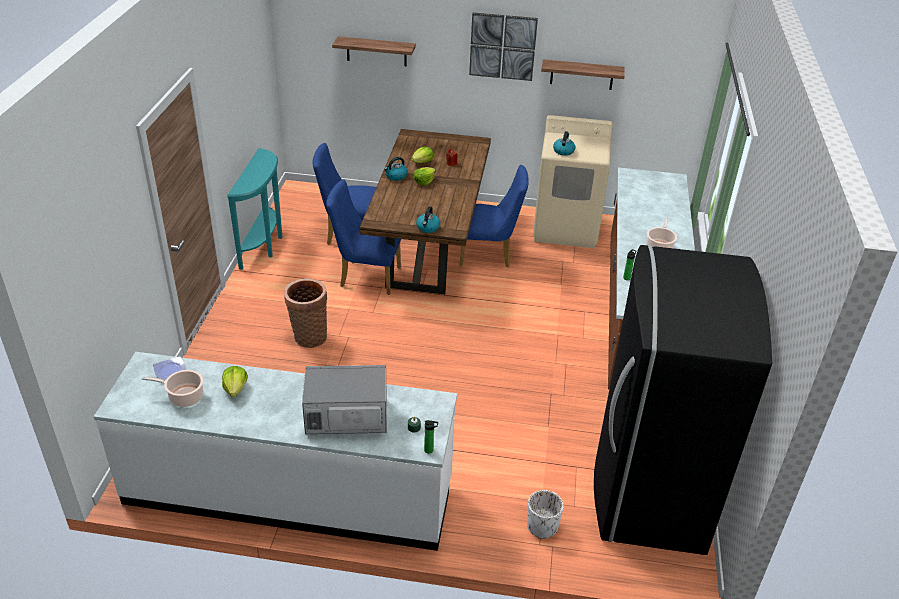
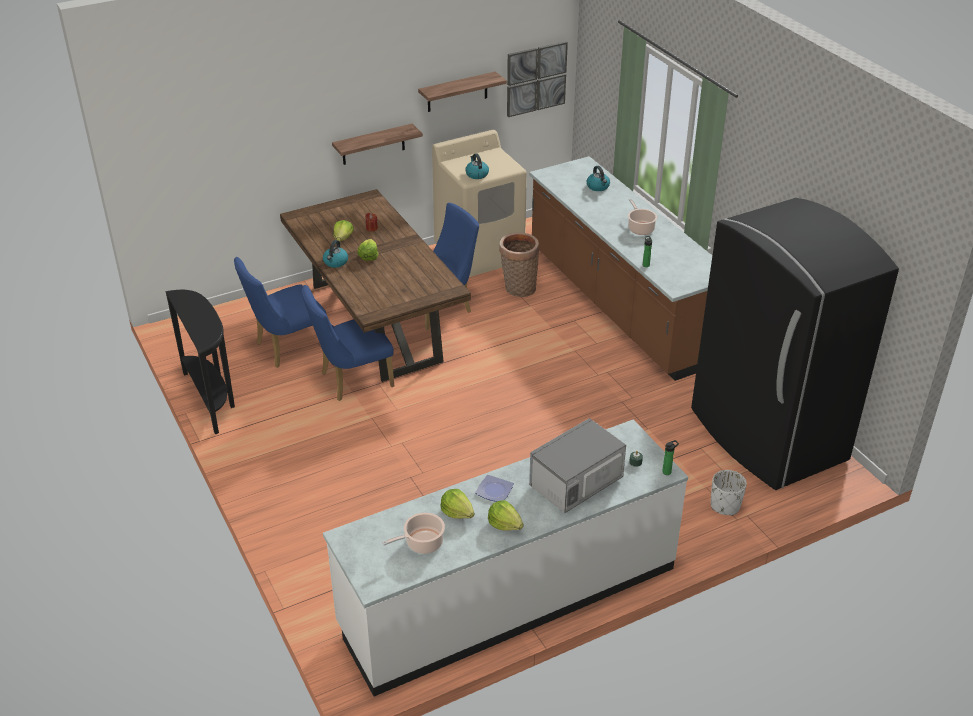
camera: 35 degrees left, 0 degrees up
(169, 371) = (379, 530): plate -> plate (493, 491)
(255, 417) = (505, 524): none -> lettuce
(264, 245) = (212, 398): turquoise console table -> black console table
(308, 336) = (364, 461): basket -> basket (518, 289)
(376, 51) = (242, 137): shelf -> shelf (373, 144)
(428, 228) = (426, 297): kettle -> kettle (598, 187)
(502, 46) = (376, 88): picture -> picture (536, 78)

